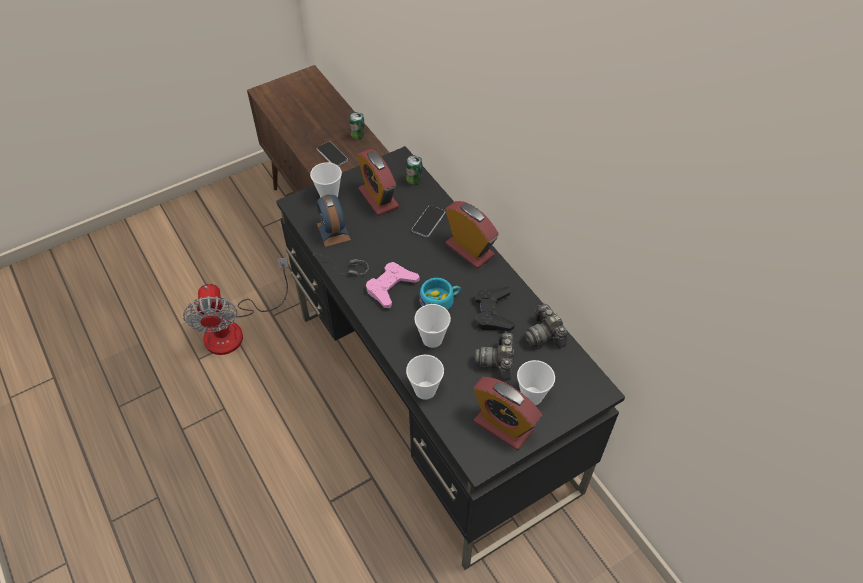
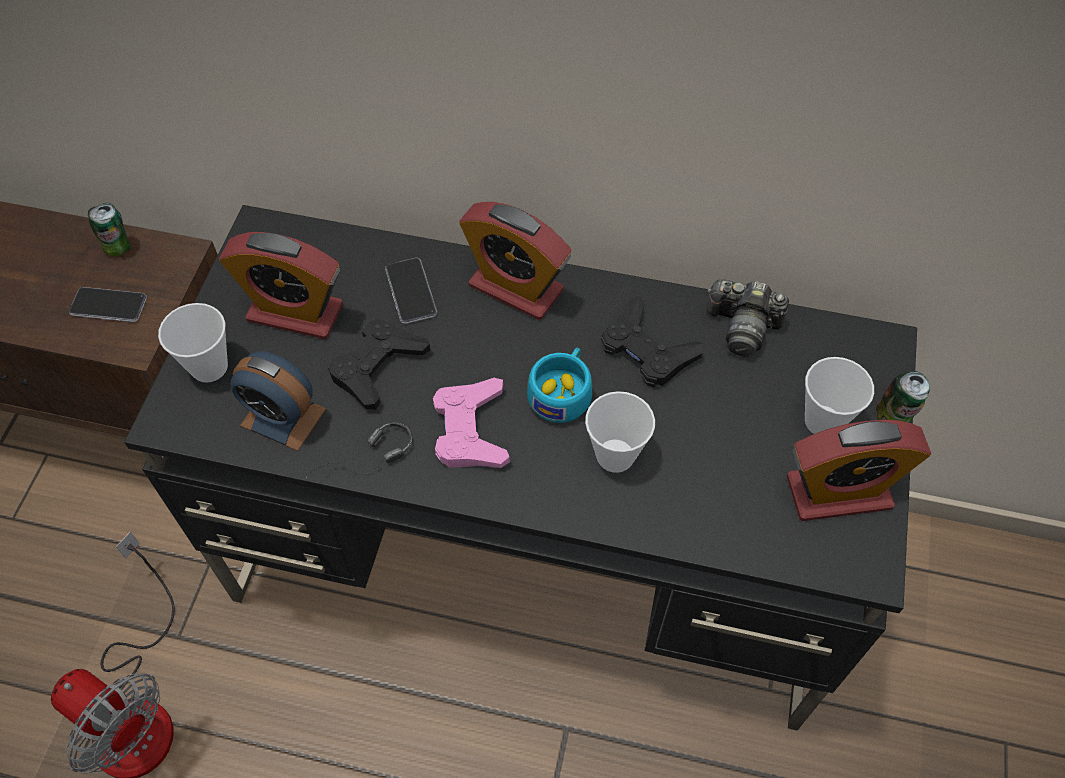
camera: 45 degrees left, 5 degrees up
(384, 239) = (377, 367): none -> black game controller
(414, 181) = (318, 247): can -> can (894, 418)
(425, 390) = (691, 536): cup -> none
(469, 250) = (515, 288): alarm clock -> alarm clock turned 150 degrees counterclockwise
(497, 361) = (731, 412): camera -> none

